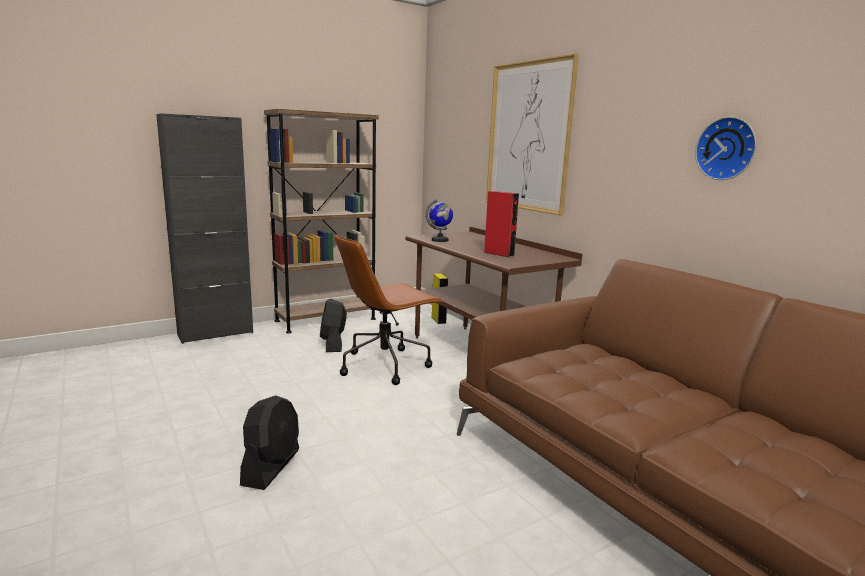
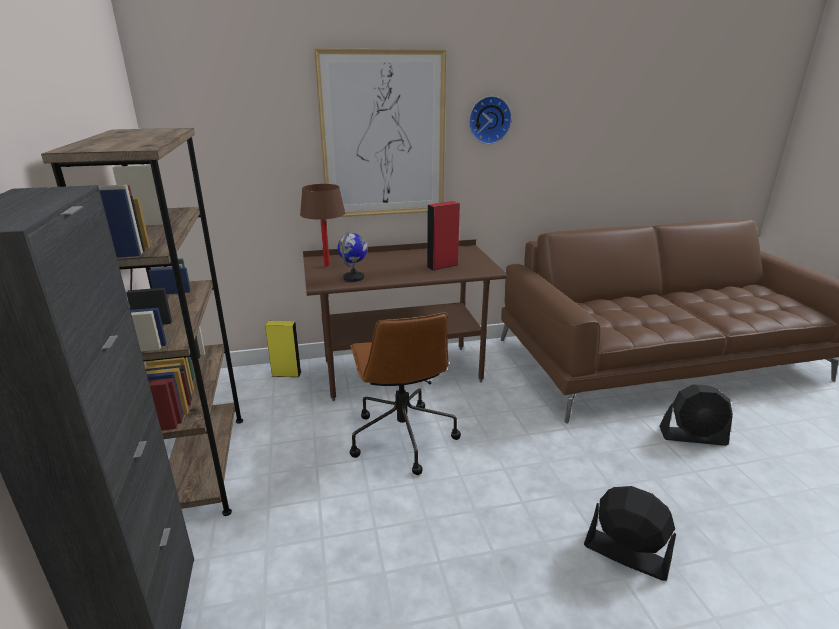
camera: 70 degrees left, 10 degrees up
(333, 344) = (309, 470): black fan -> black fan (693, 436)
(456, 235) = (327, 266): none -> brown table lamp
(727, 149) = (586, 137): wall clock -> wall clock (489, 120)

